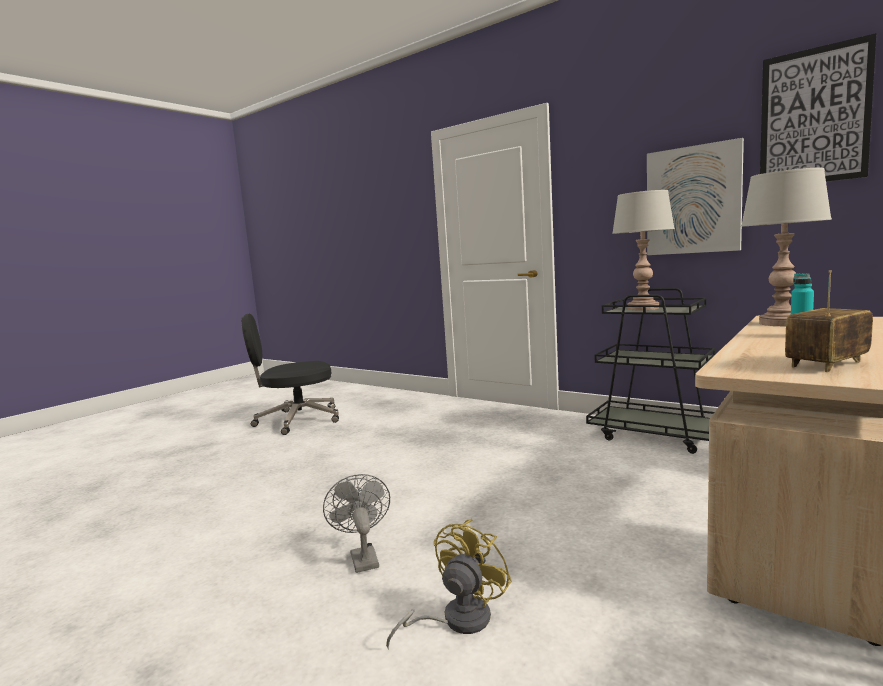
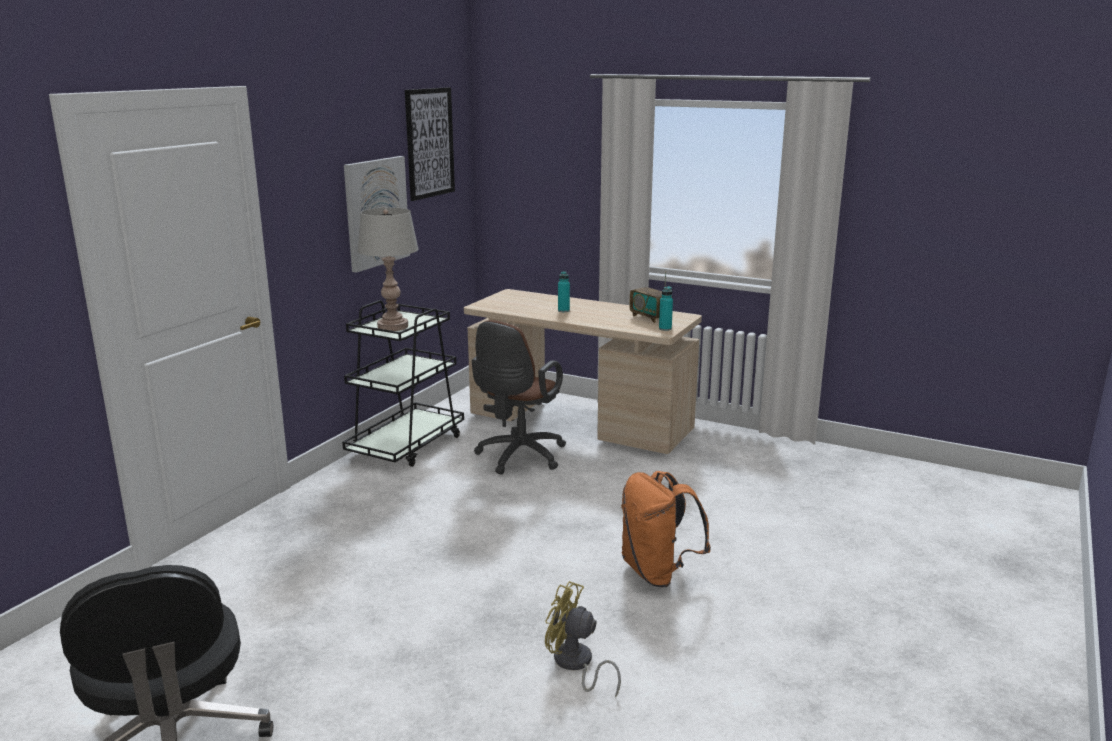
camera: 100 degrees left, 10 degrees up
(362, 557) = (658, 573): grey fan -> orange backpack
(456, 620) = (717, 526): yellow fan -> yellow fan (575, 665)
(650, 484) = (518, 457): none -> brown office chair
(756, 372) = (665, 329): none -> turquoise bottle
(780, 323) = (511, 308): grey table lamp -> none

